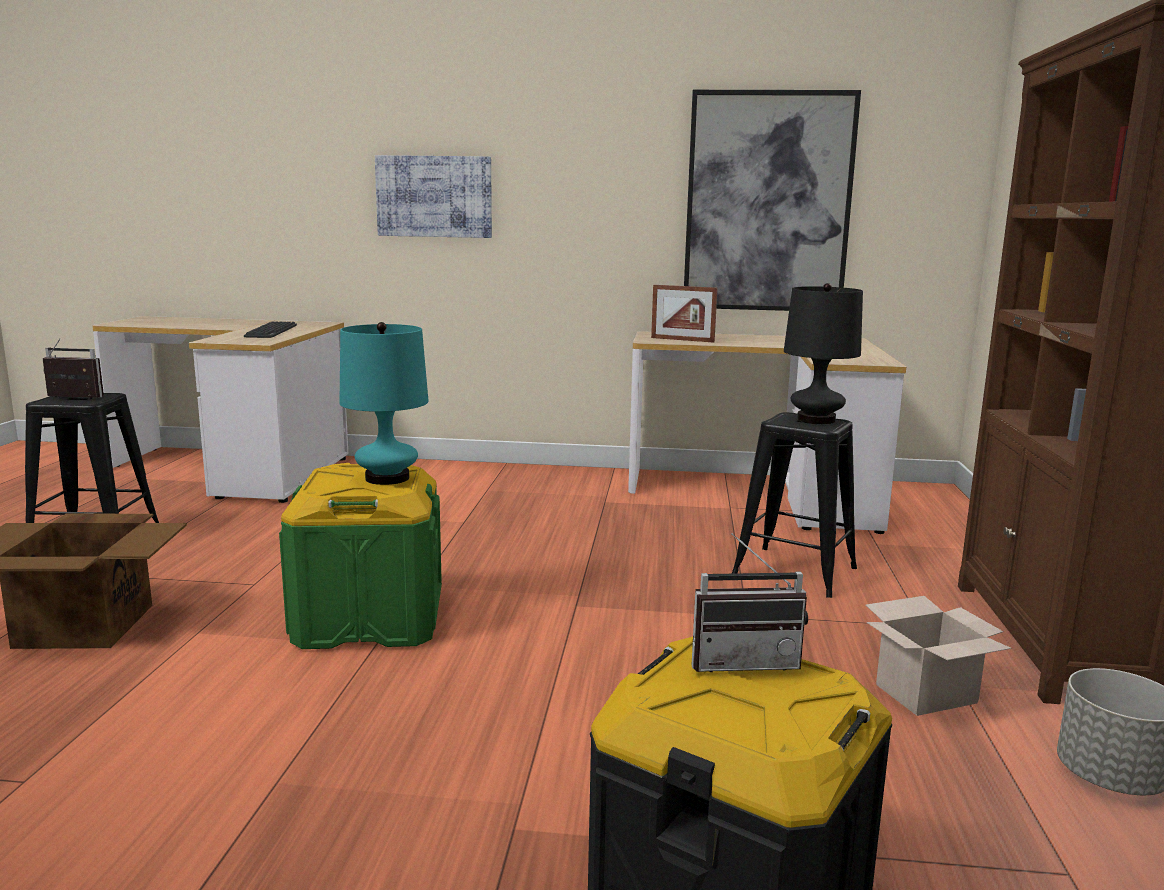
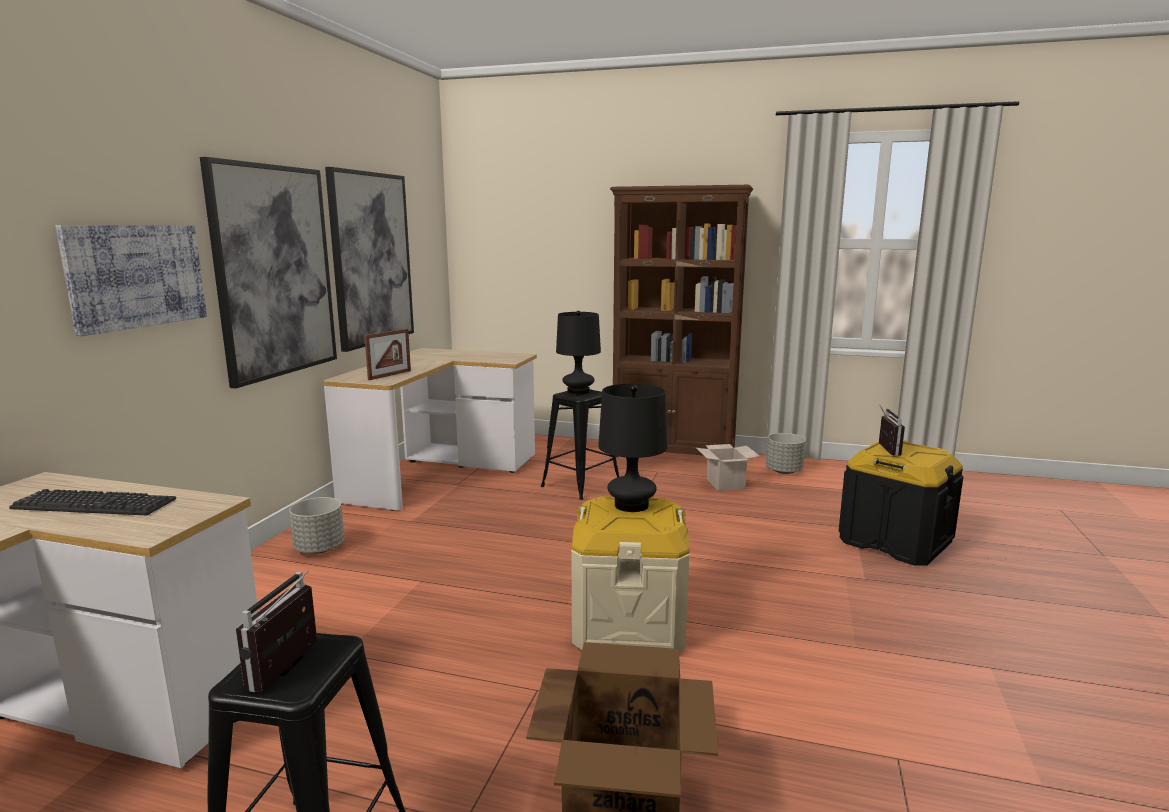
camera: 80 degrees left, 0 degrees up
(368, 619) = (629, 623): green storage box -> beige storage box
(387, 478) = (631, 505): turquoise table lamp -> black table lamp
(523, 480) = (319, 549): none -> grey planter
(589, 205) = (274, 271): none -> picture

